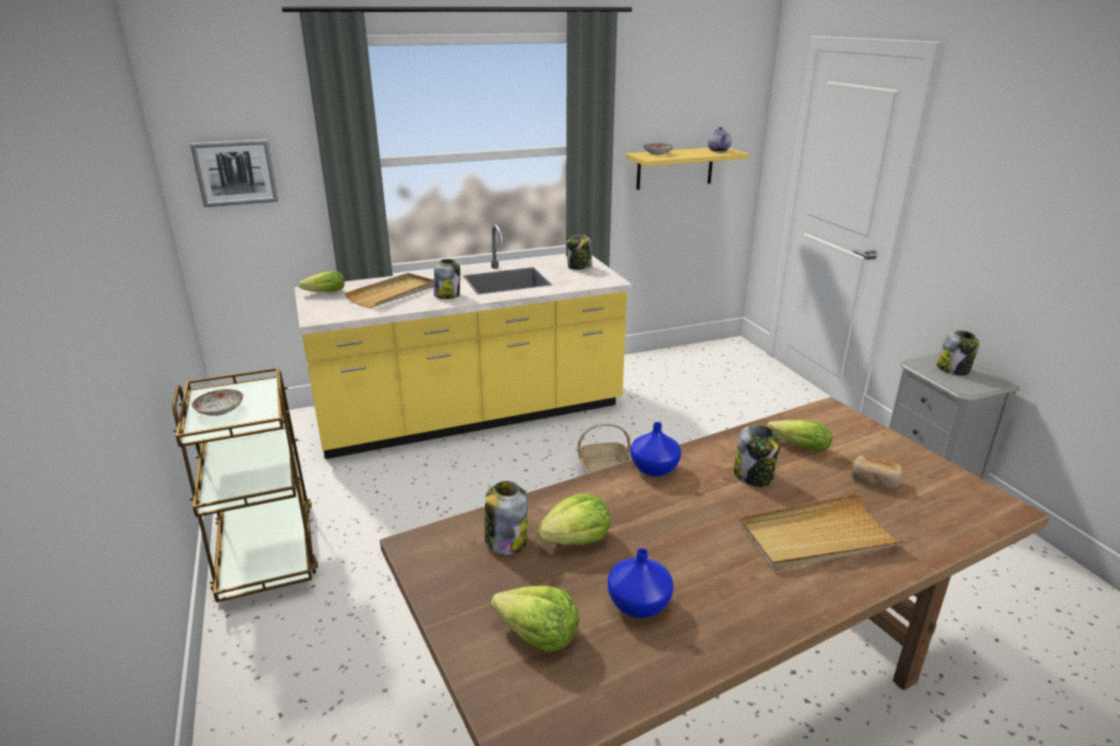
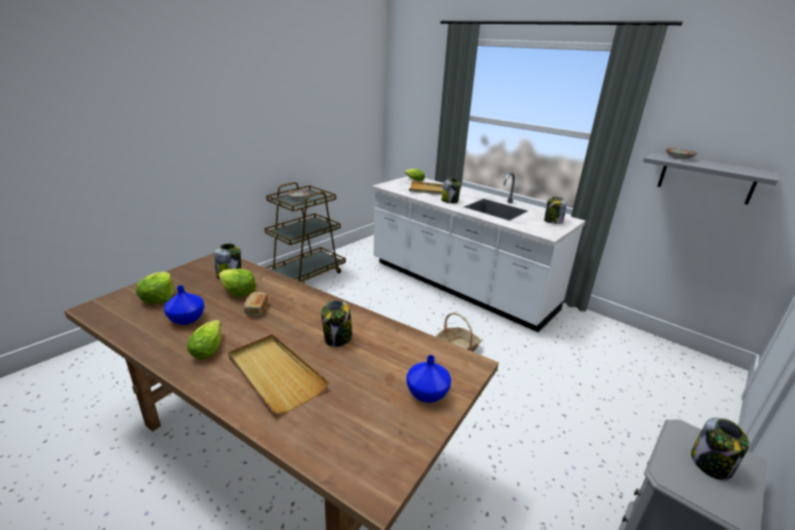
camera: 60 degrees right, 0 degrees up
(235, 172) = (411, 109): picture -> none
(472, 416) = (459, 286): yellow counter -> white counter
(654, 469) = (321, 301): blue vase -> blue vase (426, 393)
(675, 168) = (706, 178): yellow shelf -> grey shelf
(719, 150) = (752, 171): teapot -> none
(796, 446) = (394, 352): lettuce -> lettuce (209, 347)
(874, 481) = (369, 397): bread -> bread (256, 309)

